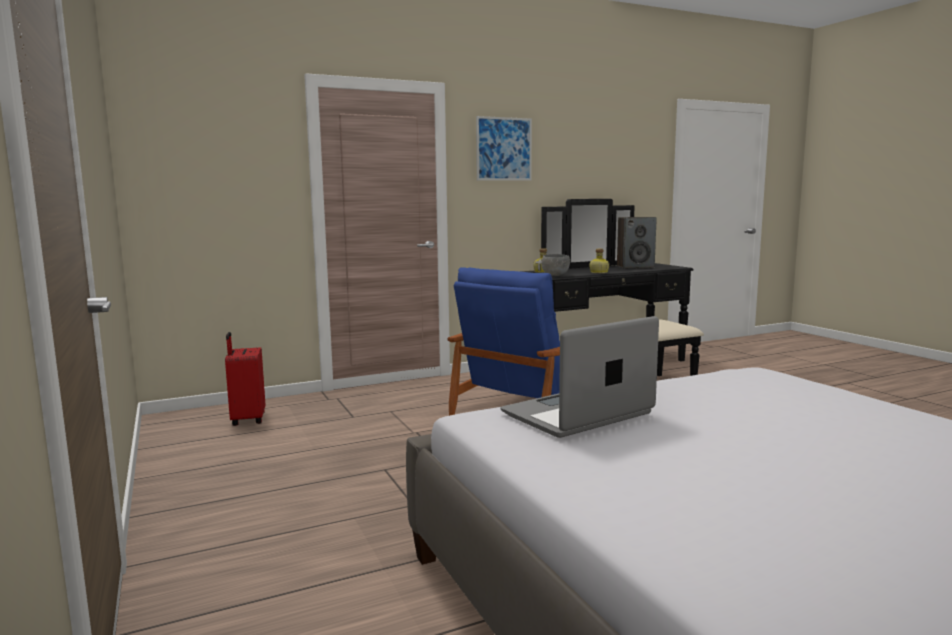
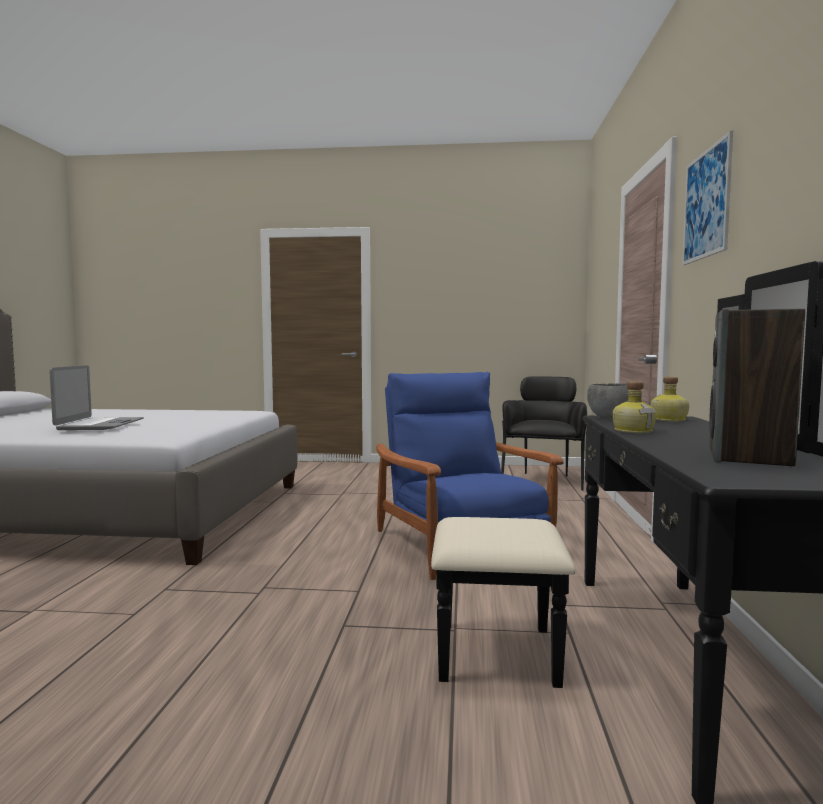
camera: 120 degrees right, 5 degrees down
(247, 420) = (543, 480): red suitcase -> black armchair
(578, 414) = (219, 414): laptop -> laptop (100, 425)

